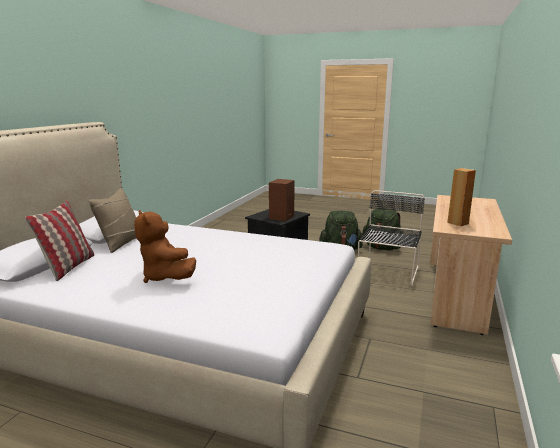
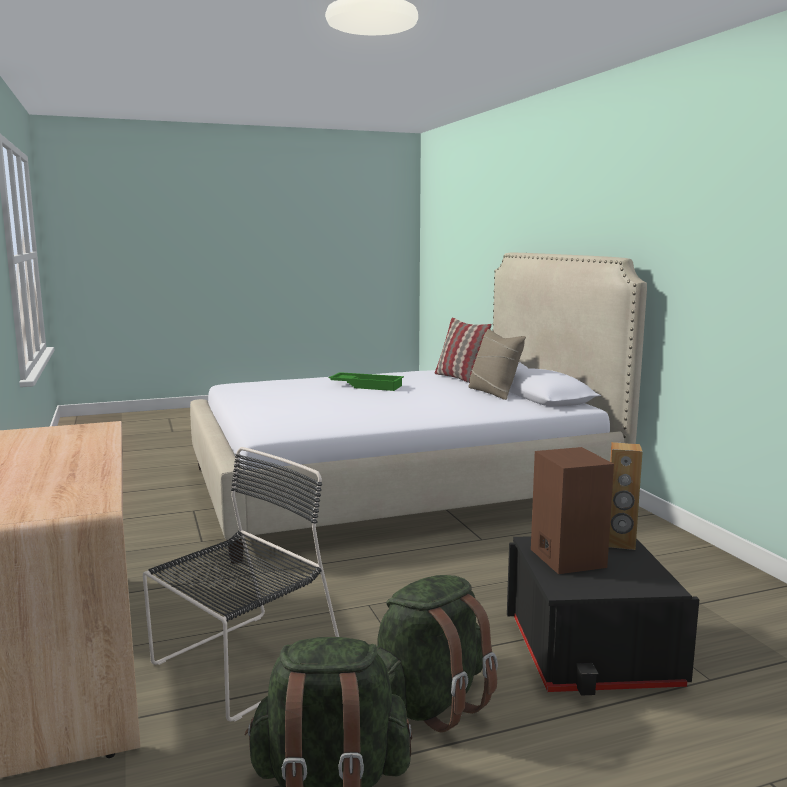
camera: 140 degrees right, 5 degrees down
(165, 277) = (367, 386): brown plush toy -> green tray
(388, 273) = (242, 665): black chair -> black chair turned 120 degrees counterclockwise
(458, 223) = (77, 438): brown speaker -> brown speaker (620, 543)

